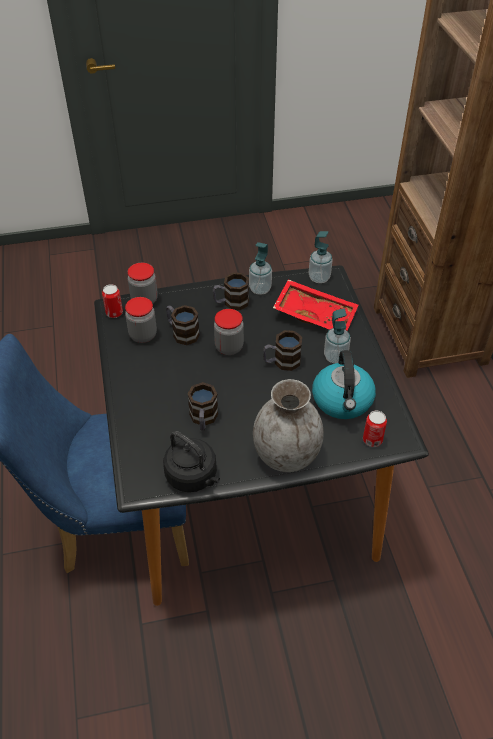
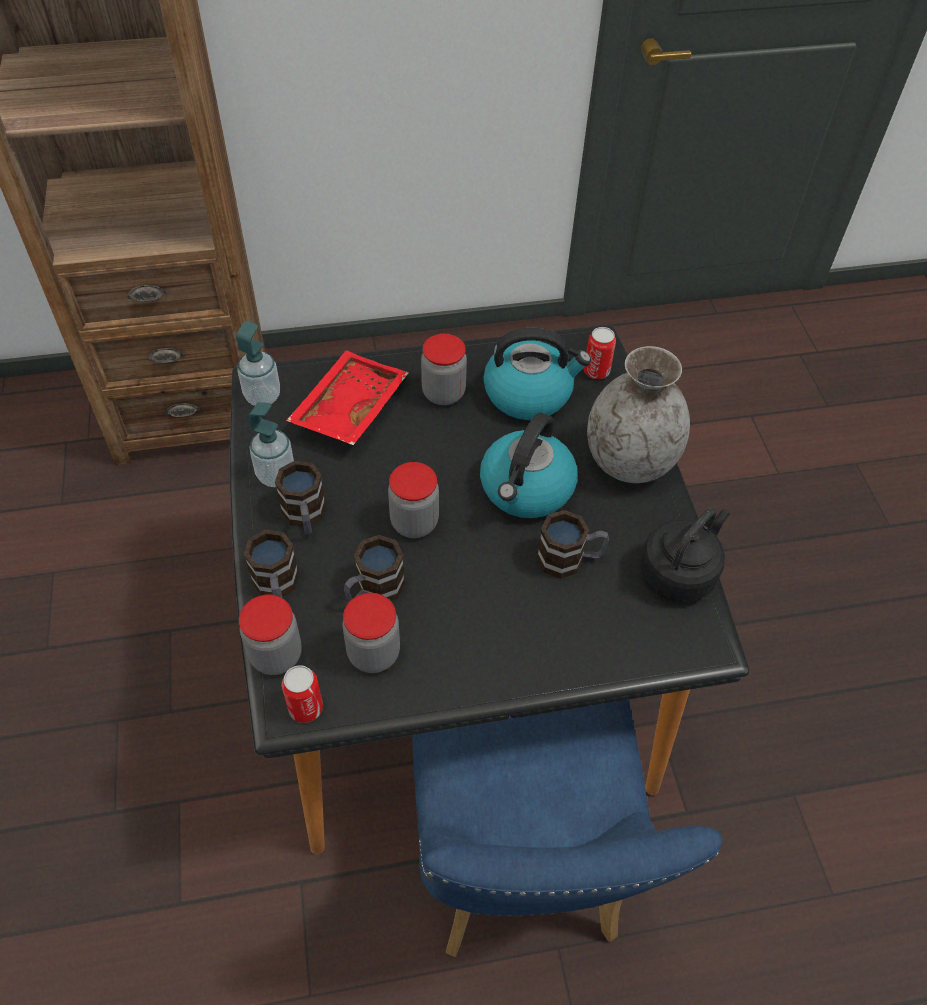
camera: 90 degrees left, 5 degrees up
(257, 398) = (526, 489): none -> kettle
(281, 362) = (451, 456): mug -> mug (277, 587)
(335, 357) = (443, 393): soap dispenser -> jar

